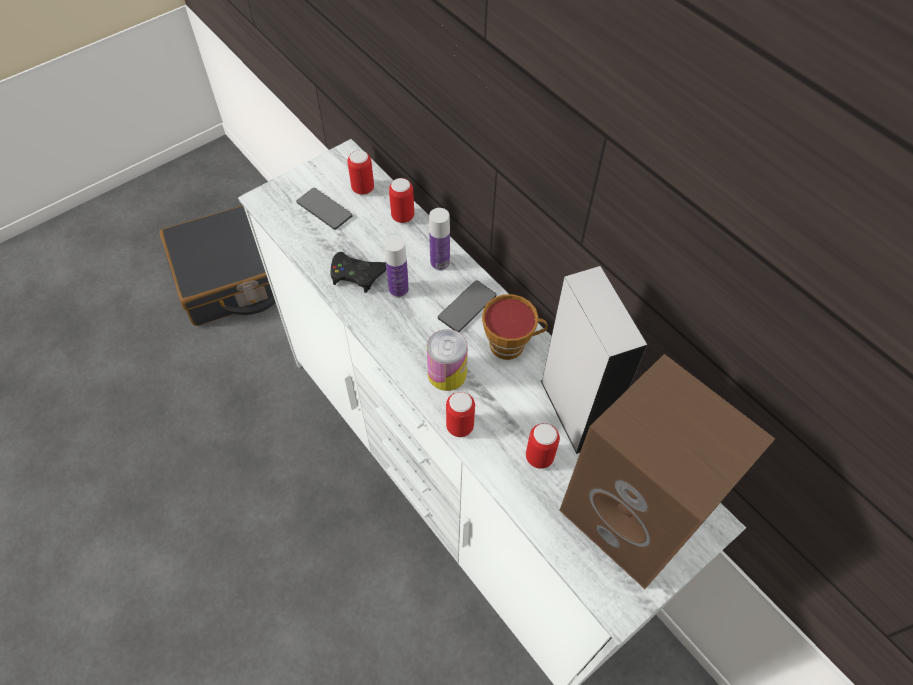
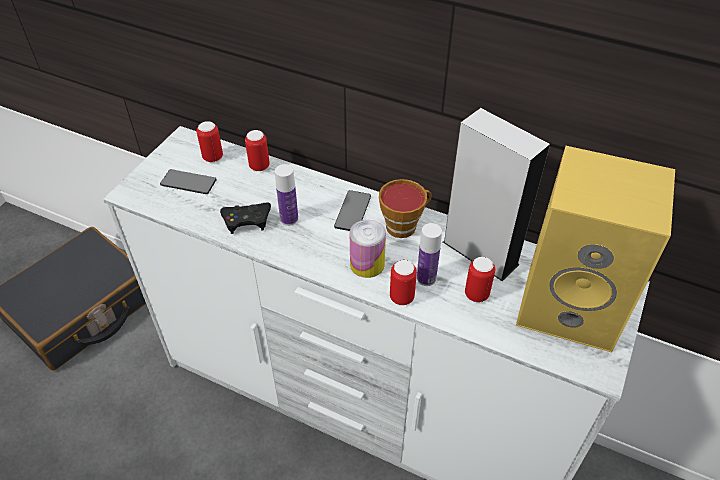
camera: 25 degrees left, 10 degrees down
(440, 263) = (311, 188): bottle -> bottle (426, 278)
(636, 516) = (572, 305): brown speaker -> yellow speaker

